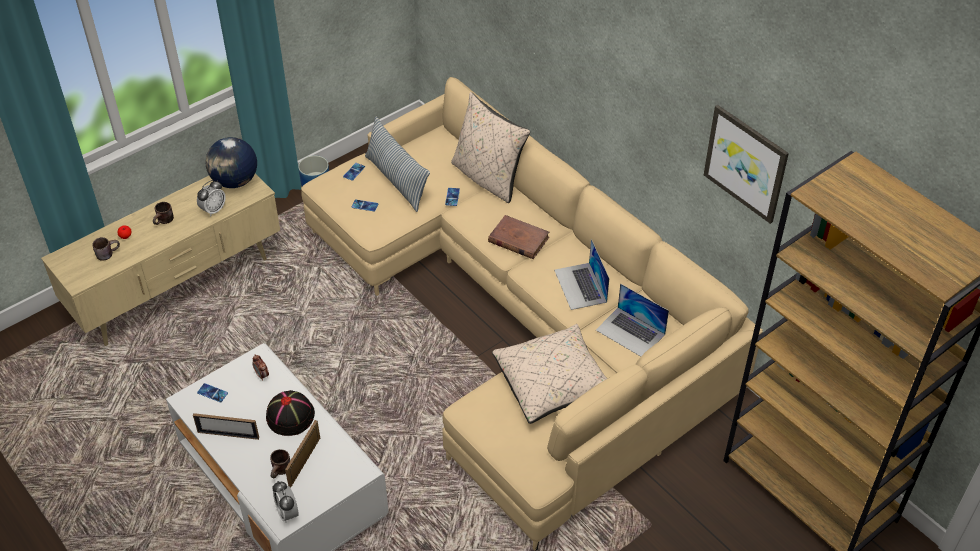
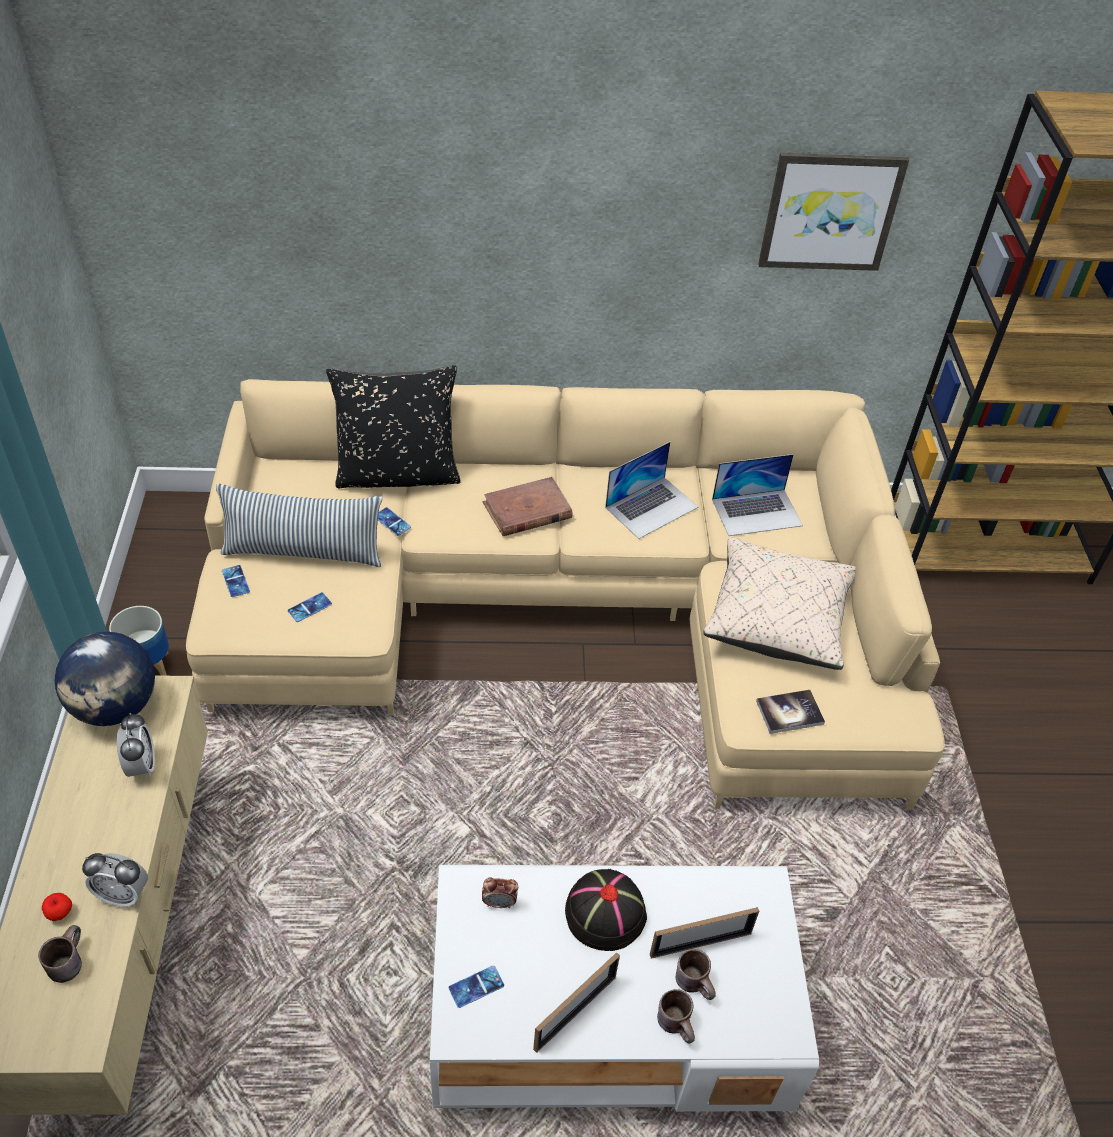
camera: 55 degrees left, 0 degrees up
(165, 221) = (91, 840): brown mug -> brown mug (678, 1024)
(287, 513) = (777, 1019): alarm clock -> alarm clock (123, 894)
(304, 462) = (700, 944): picture frame -> picture frame turned 75 degrees counterclockwise
(487, 423) = (789, 712): none -> book
(488, 178) = (398, 474): beige pillow -> black pillow
(580, 286) = (651, 507): laptop -> laptop turned 60 degrees counterclockwise

